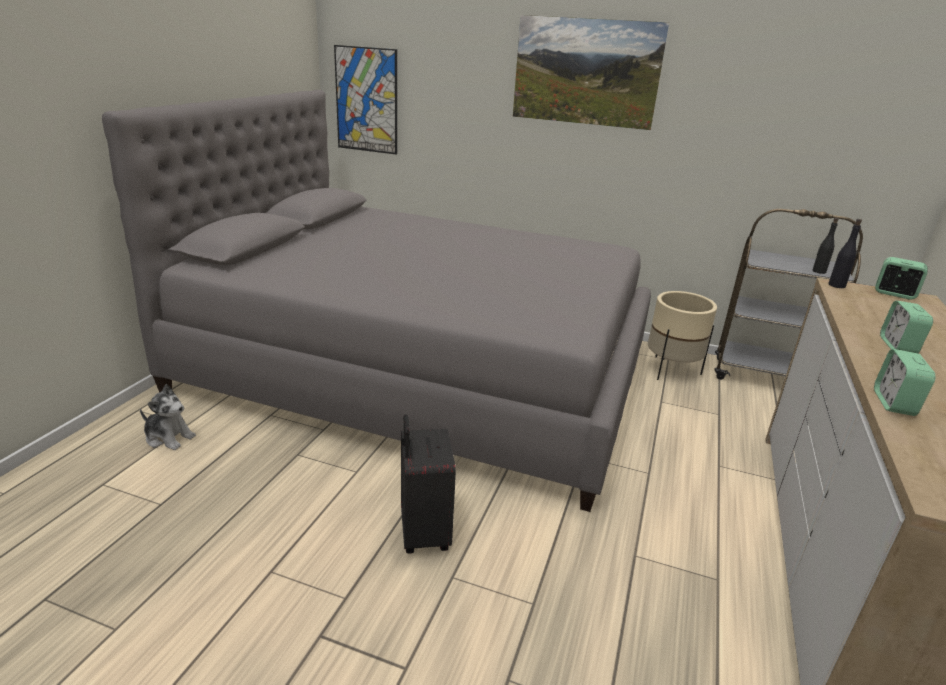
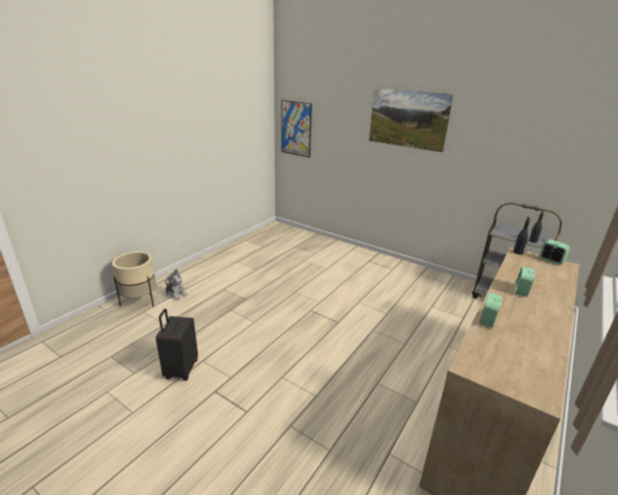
camera: 15 degrees right, 0 degrees up
(419, 370) = (304, 274): grey bed -> none
(422, 533) = (275, 355): black suitcase -> black suitcase (180, 370)
(671, 370) = (447, 289): beige planter -> beige planter (140, 301)

